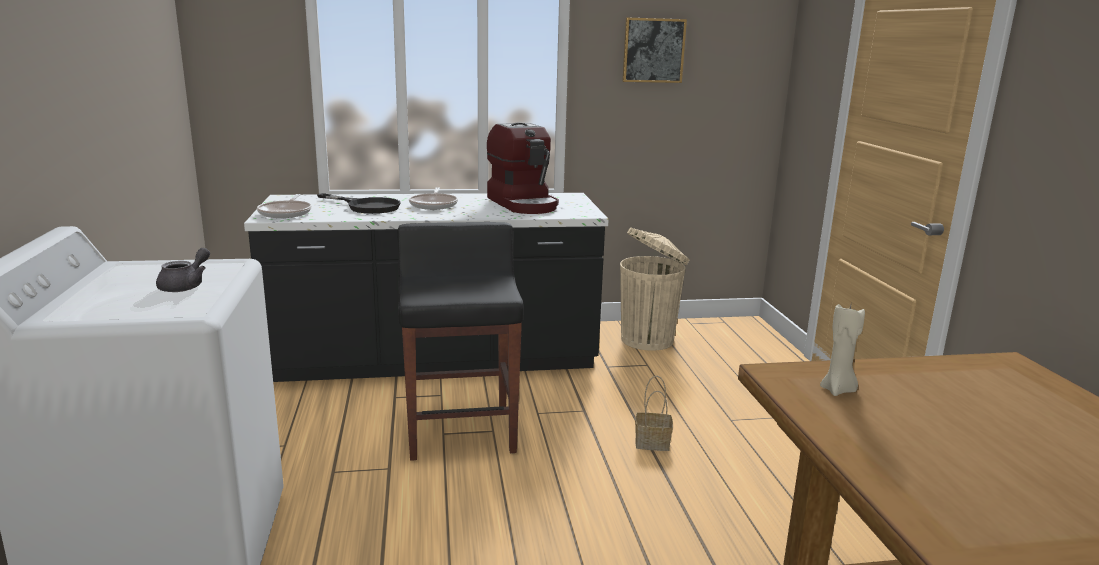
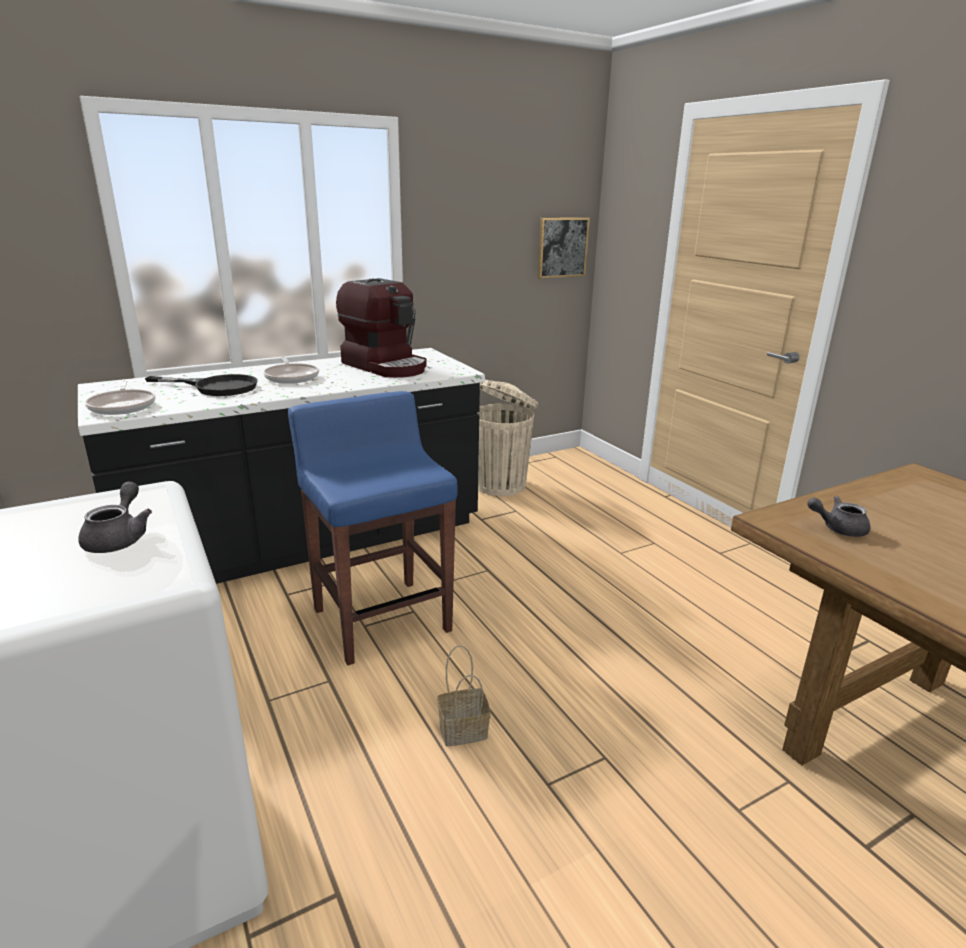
camera: 20 degrees left, 5 degrees up
(461, 431) = (381, 619): black stool -> blue stool
(653, 50) = (481, 196): picture -> picture (562, 247)
(653, 443) = (570, 590): basket -> basket (464, 729)
(838, 390) = (837, 528): beige candle -> grey teapot

